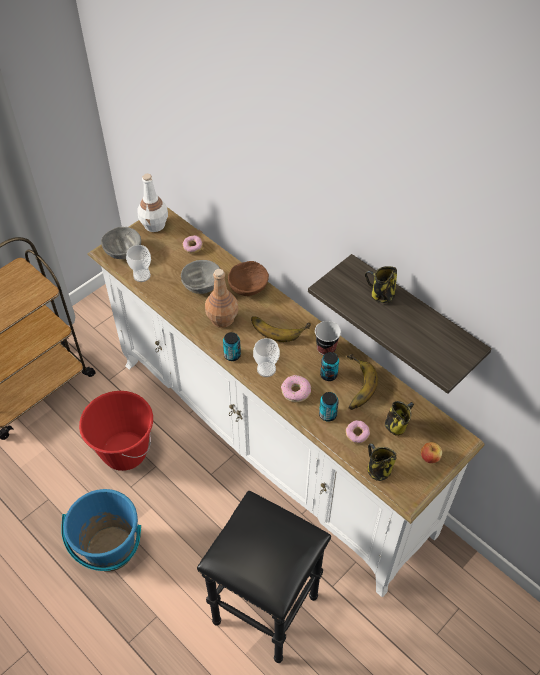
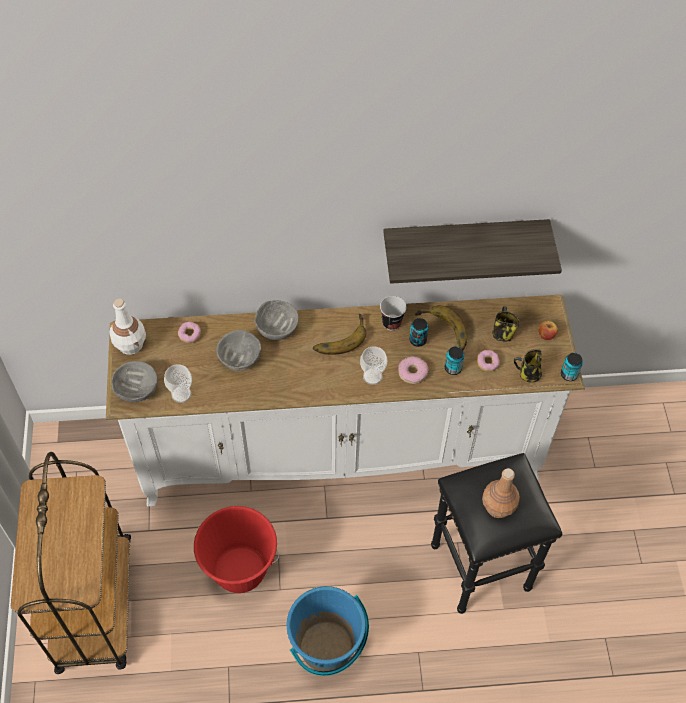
camera: 50 degrees left, 5 degrees up
(222, 318) = (291, 369): brown bottle -> brown bottle (497, 506)
(232, 355) = (335, 389): can -> can (569, 374)
(248, 287) = (277, 328): brown bowl -> grey bowl
(381, 295) = (442, 242): mug -> none

